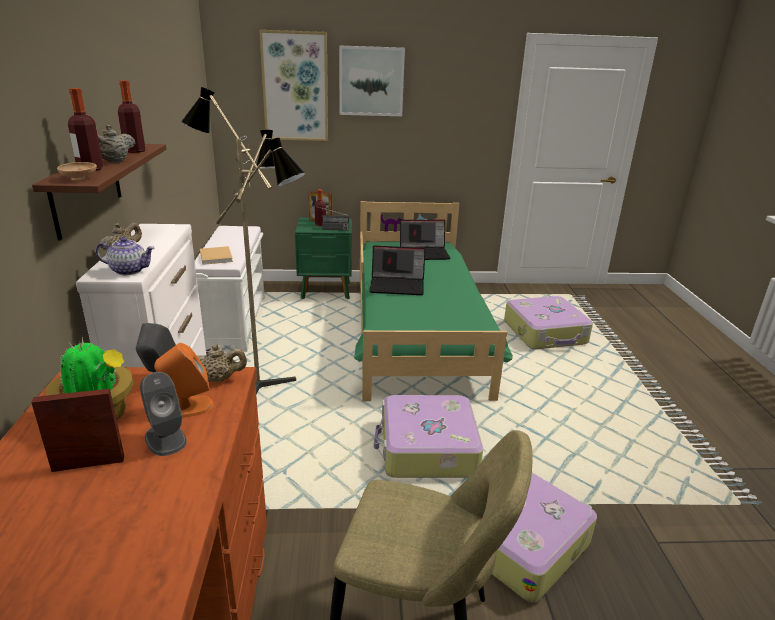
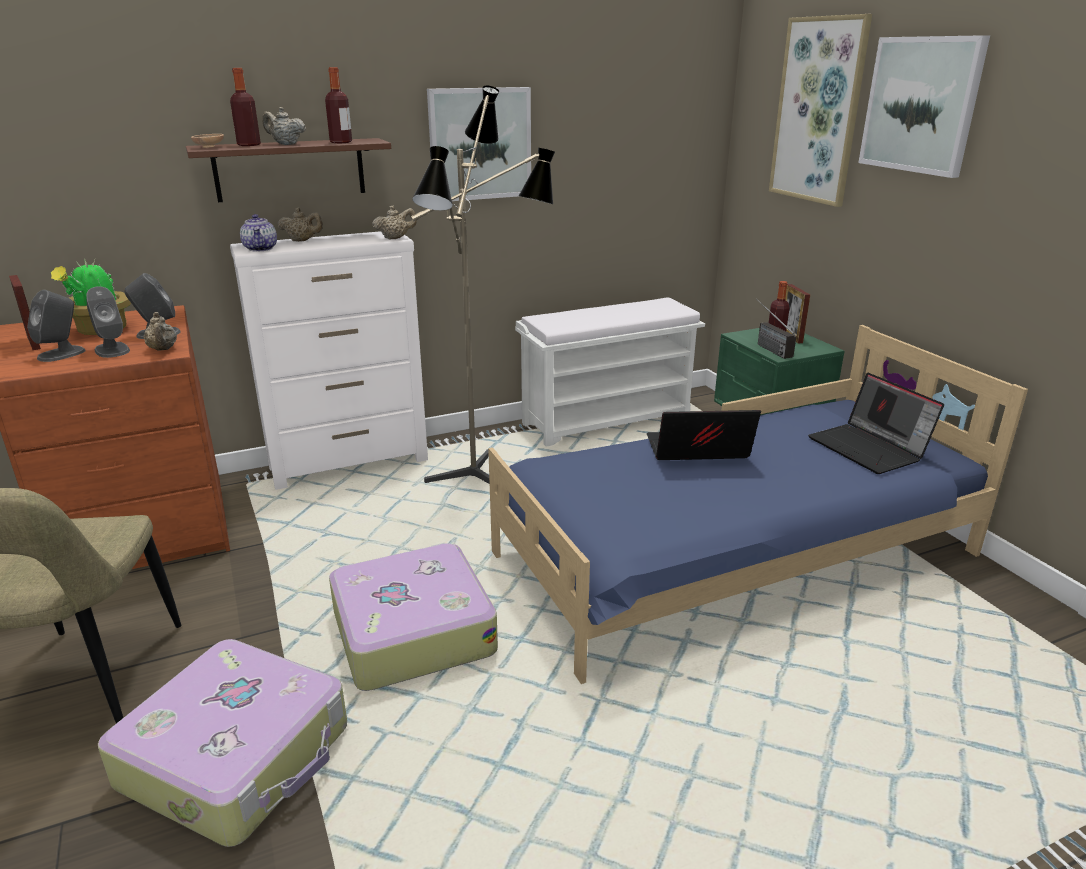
camera: 70 degrees right, 0 degrees up
(151, 136) = (480, 144): none -> picture
(175, 227) = (395, 238): none -> beige teapot
(188, 407) = (112, 350): orange speaker -> grey speaker
(216, 256) = (567, 317): beige book -> none
(398, 285) = (696, 451): laptop -> laptop turned 105 degrees clockwise
(417, 331) = (734, 556): green bed -> blue bed
(546, 333) = (922, 725): suitcase -> none

